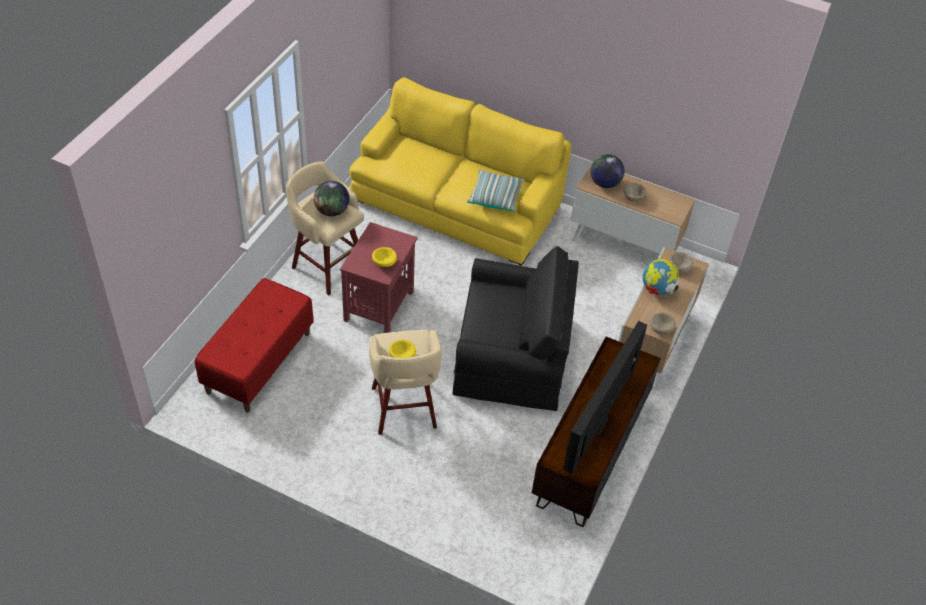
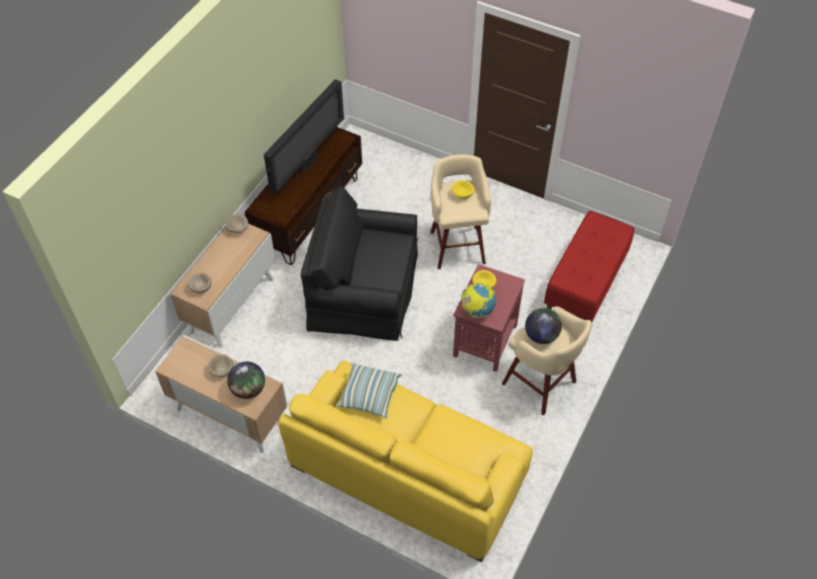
camera: 175 degrees left, 5 degrees up
(657, 290) = (229, 265): globe -> globe (477, 310)

